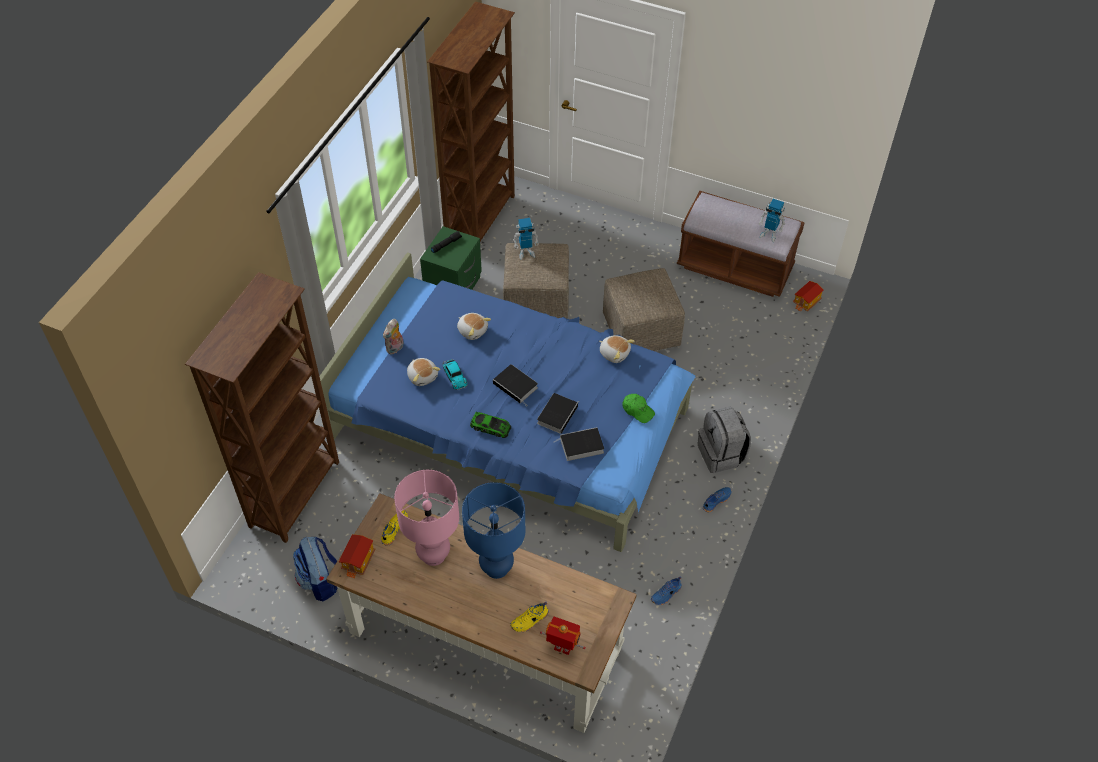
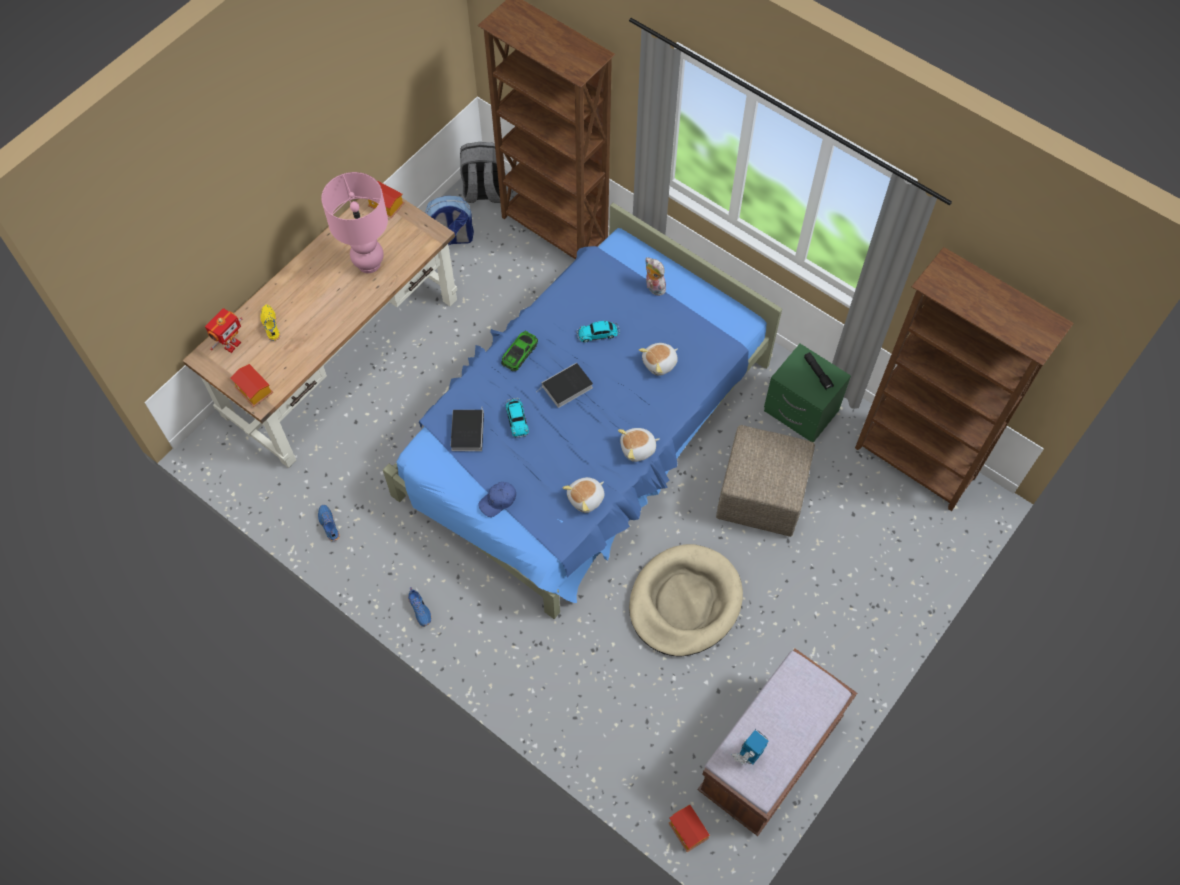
camera: 105 degrees right, 10 degrees up
(394, 529) = (409, 237): yellow shoe -> none
(423, 376) = (608, 306): plush toy -> plush toy (638, 449)
(496, 568) = (335, 310): blue table lamp -> none
(526, 252) = (789, 457): toy robot -> none
(557, 414) = (516, 419): book -> toy car
(608, 610) = (254, 391): none -> toy house
(638, 410) = (498, 501): green cap -> blue cap
(641, 331) = (684, 602): beige ottoman -> beige dog bed
(721, 454) = (478, 636): grey backpack -> grey backpack (483, 192)

